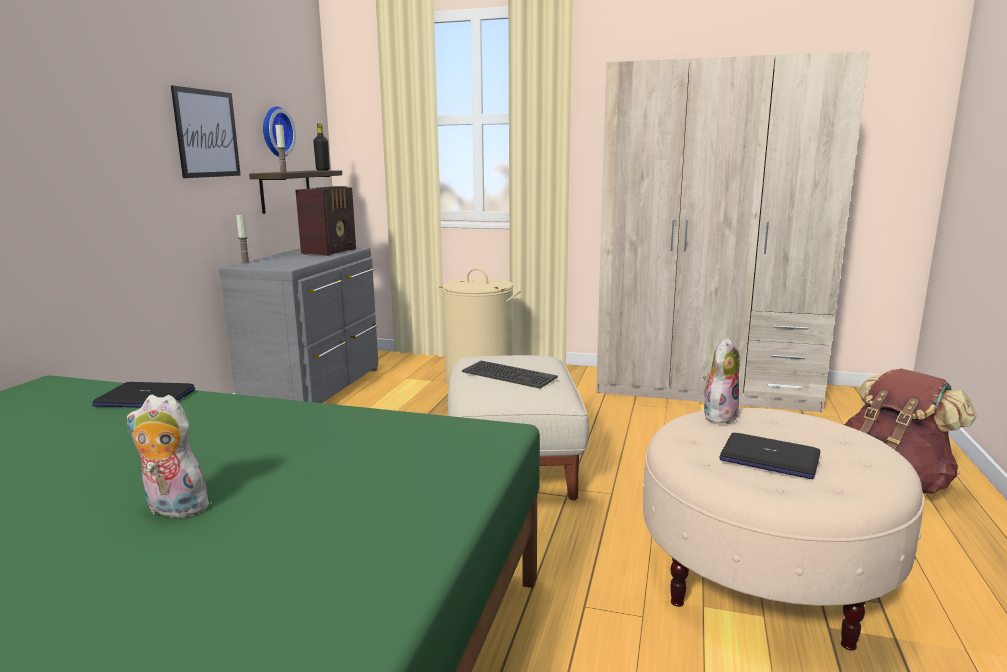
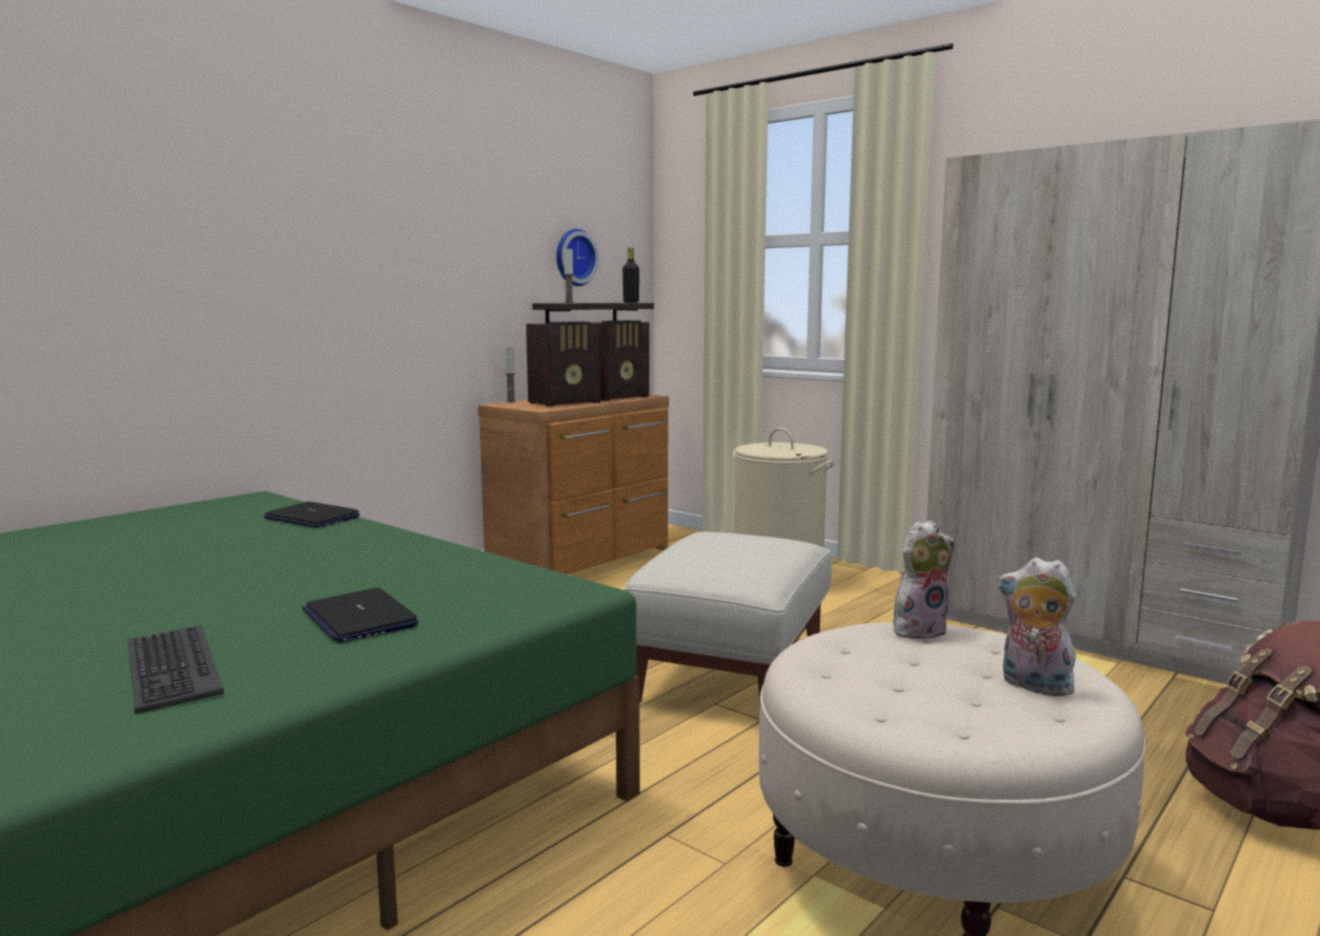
camera: 25 degrees right, 5 degrees down
(172, 509) = (218, 601): plush toy -> plush toy (1033, 686)
(207, 133) = (481, 258): picture -> none
(298, 260) = (566, 402): none -> radio
(317, 389) = (584, 560): grey dresser -> brown dresser
(508, 375) = (720, 554): keyboard -> keyboard (170, 668)
(769, 458) = (911, 683): laptop -> laptop (359, 618)

